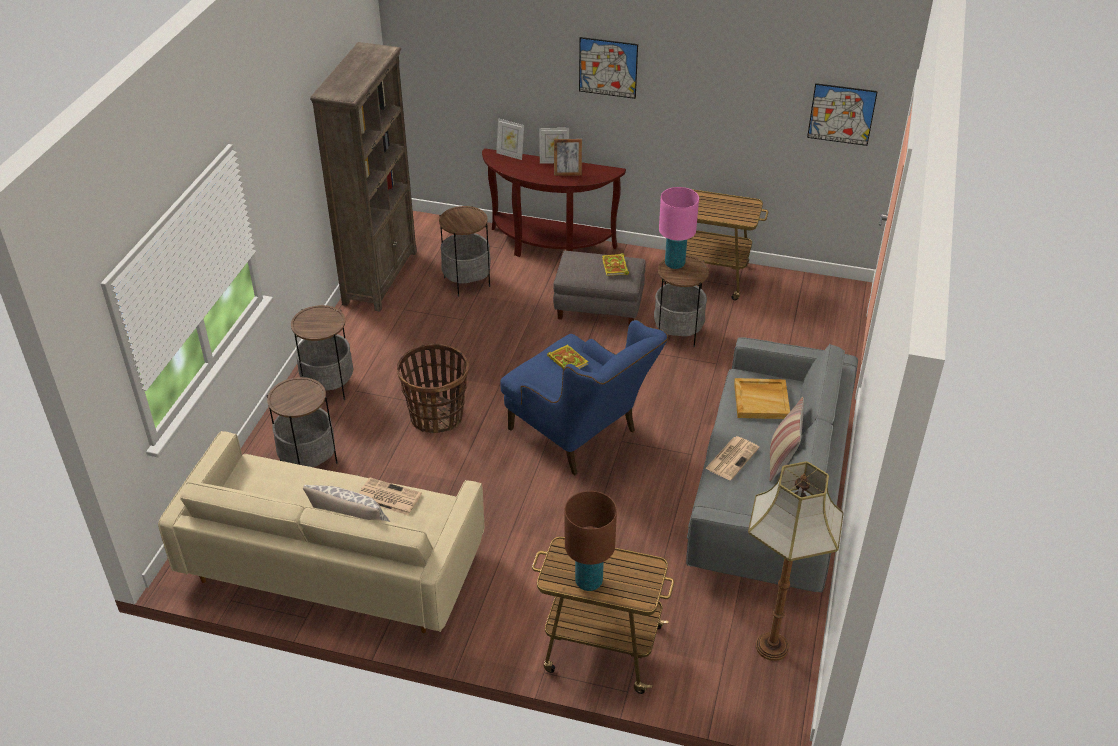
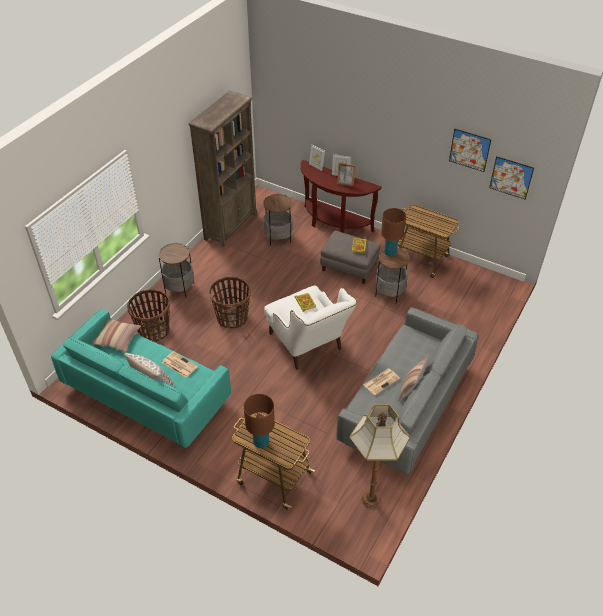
camera: 15 degrees right, 5 degrees up
(261, 476) = (117, 338): none -> pillow
(308, 462) = (154, 331): side table -> basket
(334, 563) = (147, 394): beige sofa -> turquoise sofa
(581, 436) = (309, 346): blue armchair -> white armchair
(608, 67) = (375, 125): picture -> picture (469, 150)
(674, 264) = (390, 252): pink table lamp -> brown table lamp
(761, 400) = (413, 348): beige tray -> none

